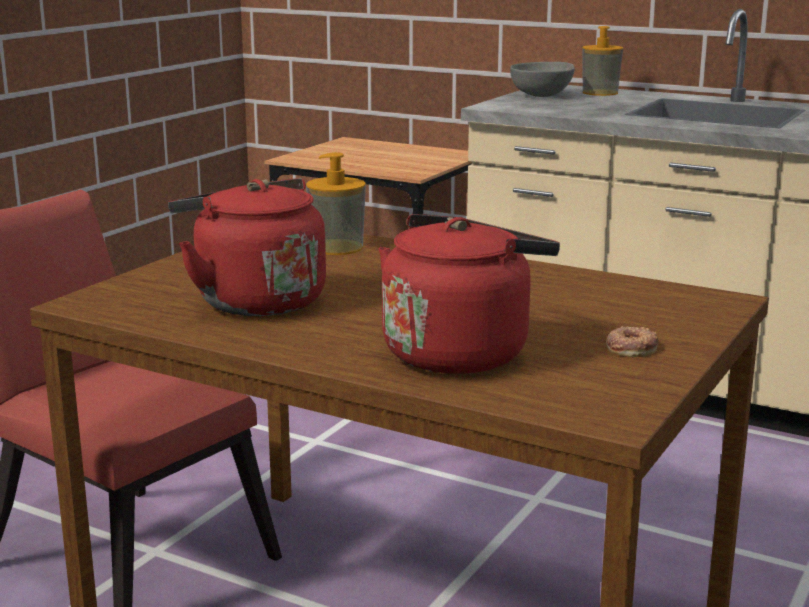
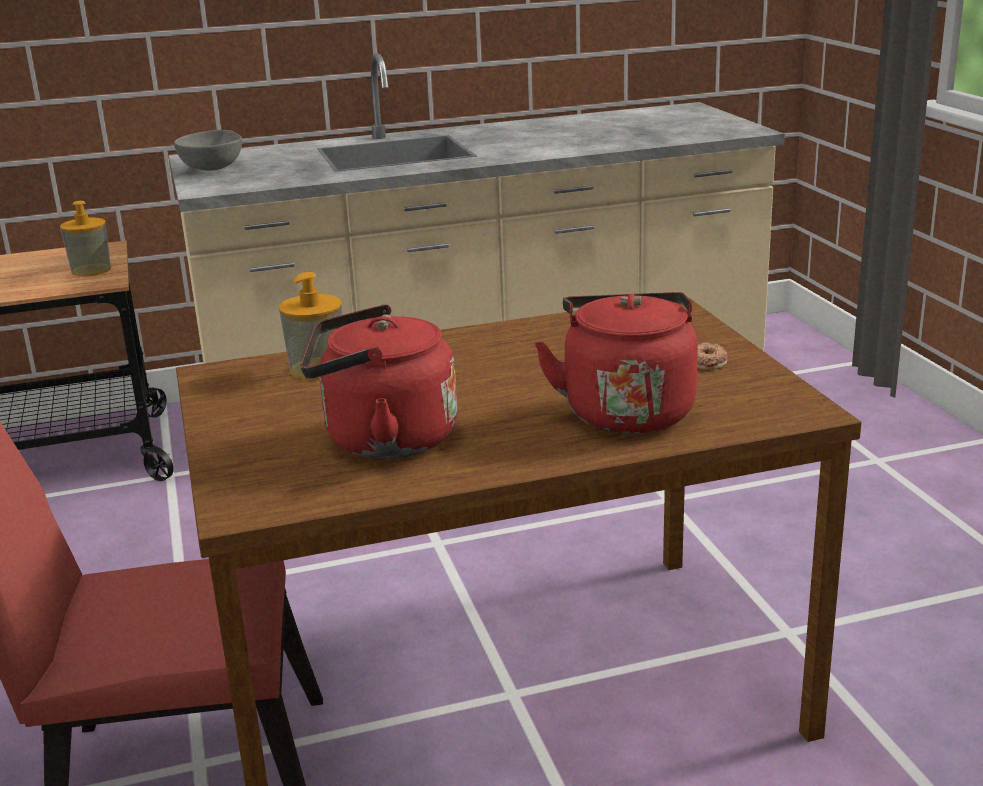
camera: 45 degrees left, 5 degrees up
(600, 92) = (252, 154): soap dispenser -> soap dispenser (91, 270)

